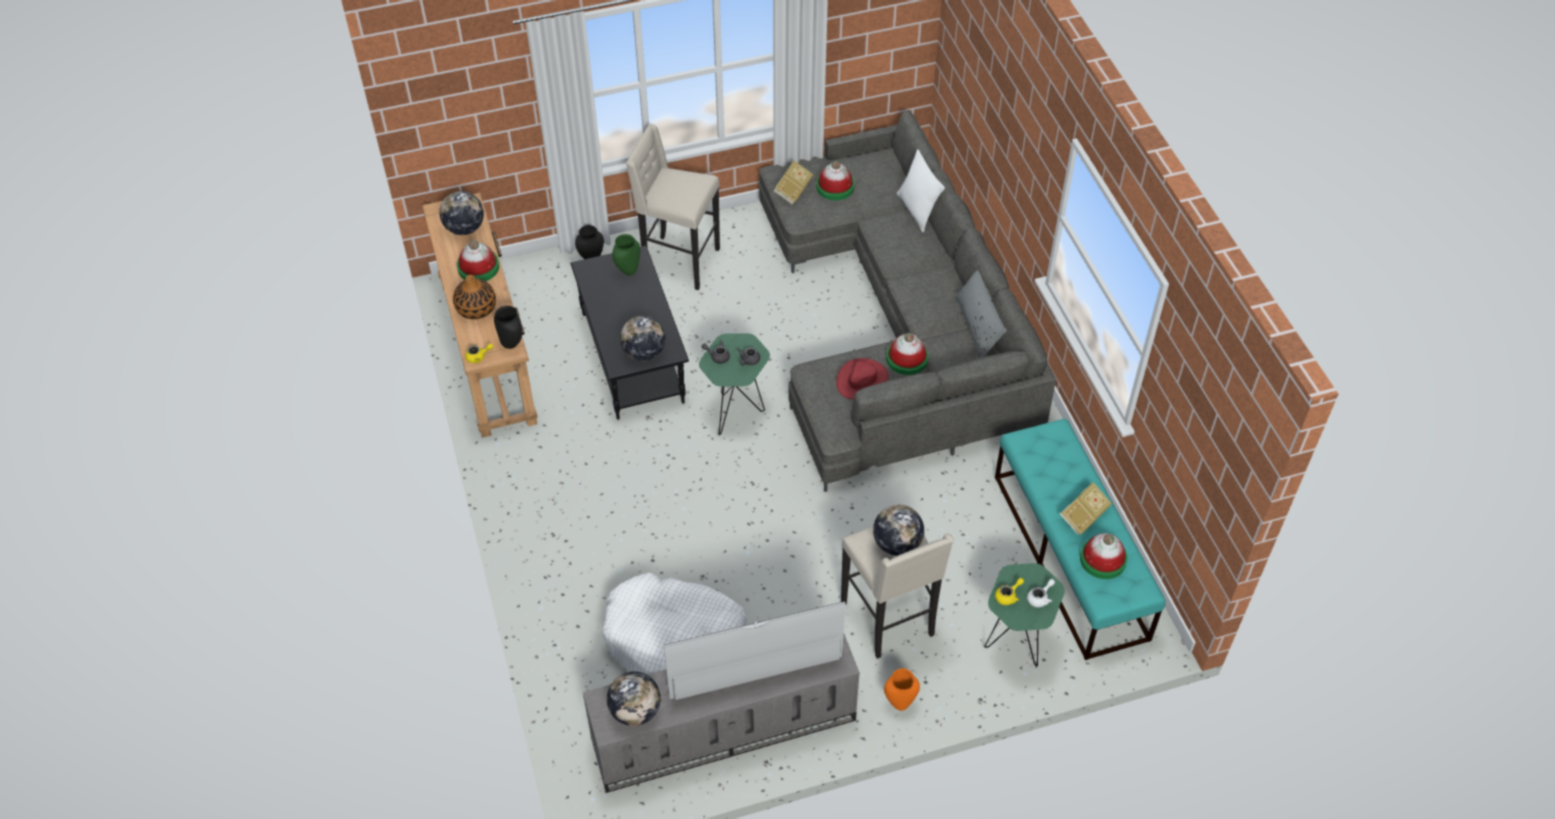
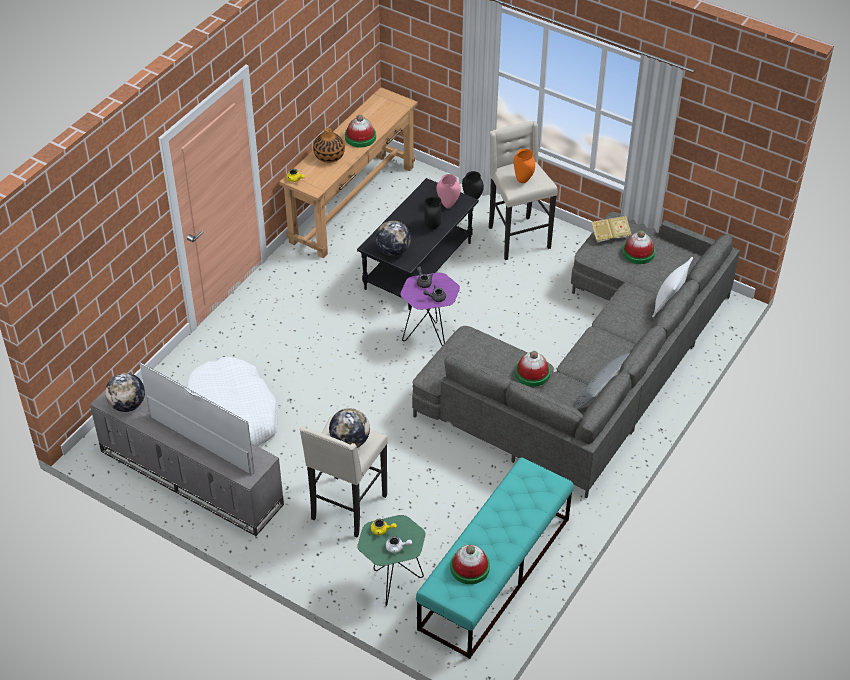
camera: 50 degrees right, 5 degrees down
(464, 228) = (383, 113): globe -> none
(512, 344) = (319, 186): black vase -> black vase (433, 226)
(628, 271) = (448, 205): green vase -> pink vase
(736, 412) = (429, 337): green side table -> purple side table
(862, 380) = (489, 362): red hat -> none
(900, 704) = (288, 551): orange vase -> orange vase (522, 180)
(1083, 516) = (495, 537): book -> none

